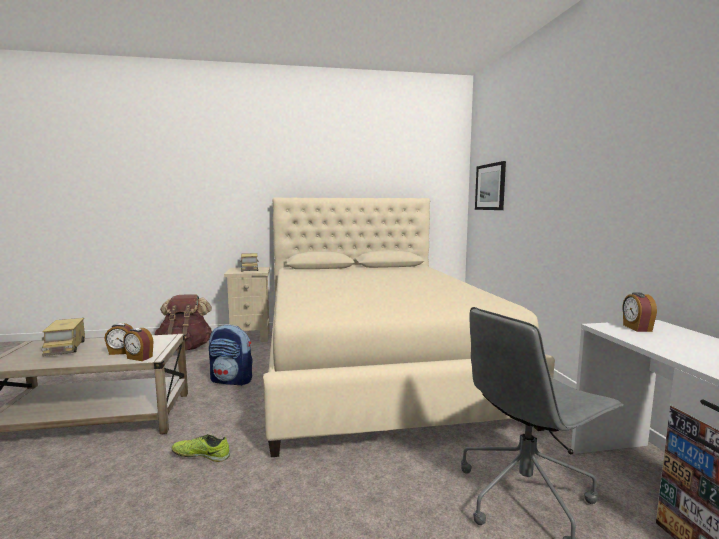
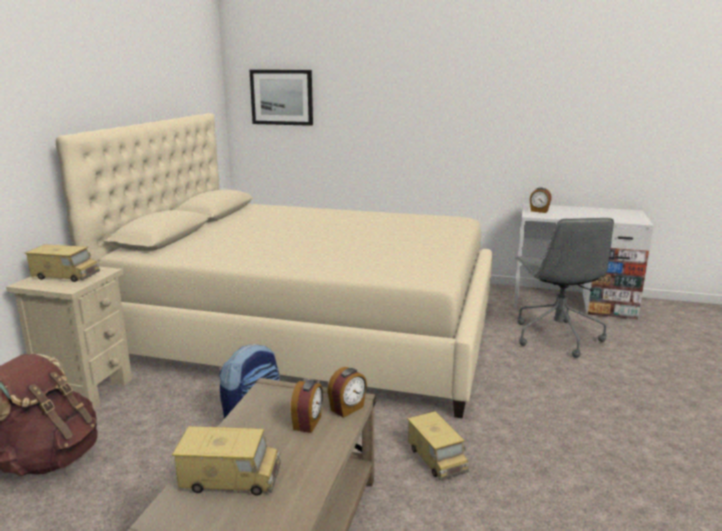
camera: 65 degrees left, 10 degrees up
(201, 455) = (436, 458): shoe -> toy truck

